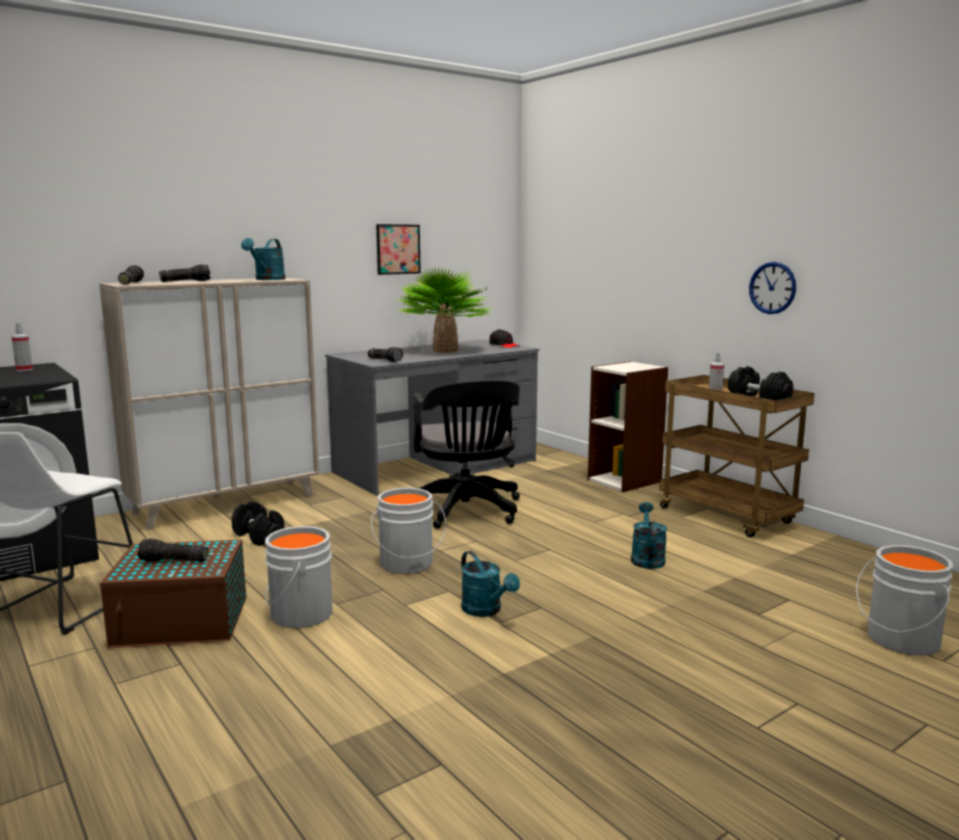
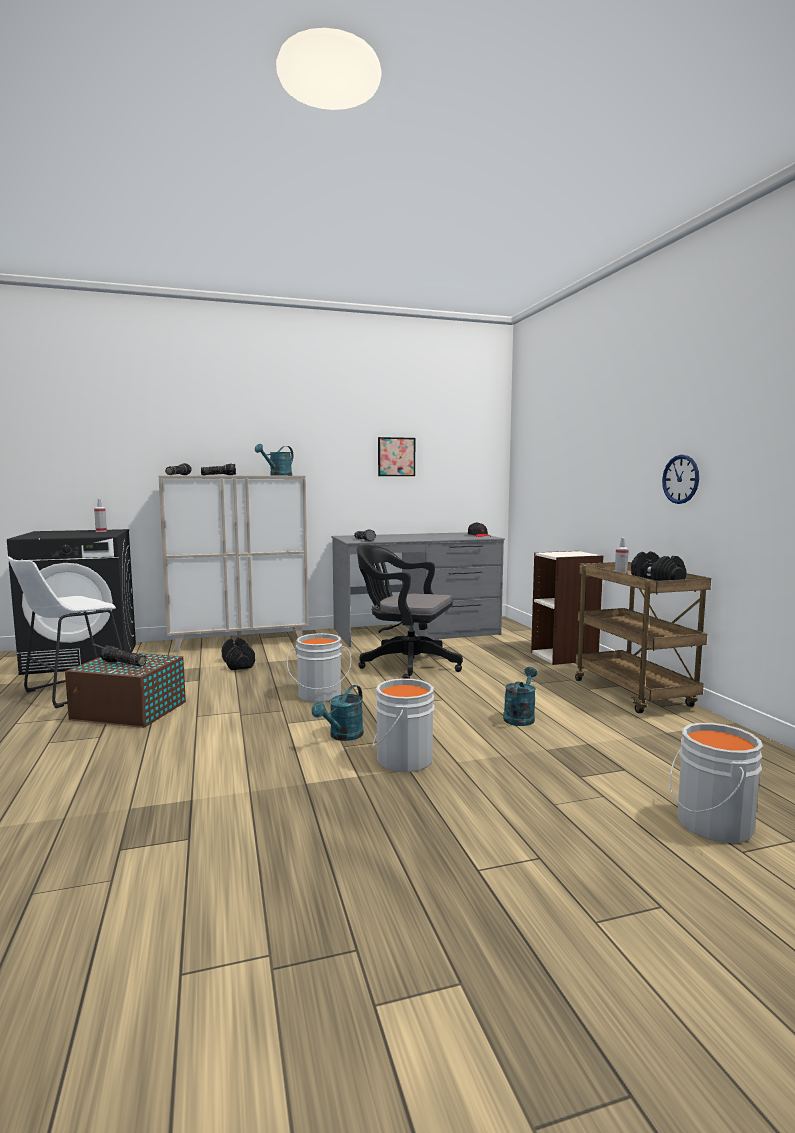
camera: 20 degrees right, 5 degrees down
(298, 614) = (207, 718): grey bucket -> grey bucket (401, 759)
(445, 350) = (424, 537): potted plant -> none
(467, 511) = (405, 665): black office chair -> black office chair turned 105 degrees clockwise
(486, 611) = (342, 736): turquoise watering can -> turquoise watering can turned 45 degrees clockwise

